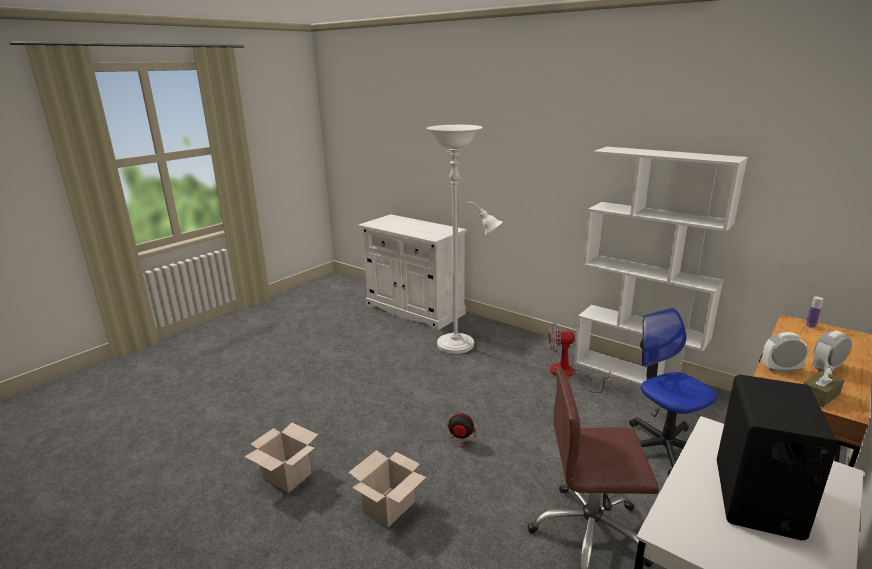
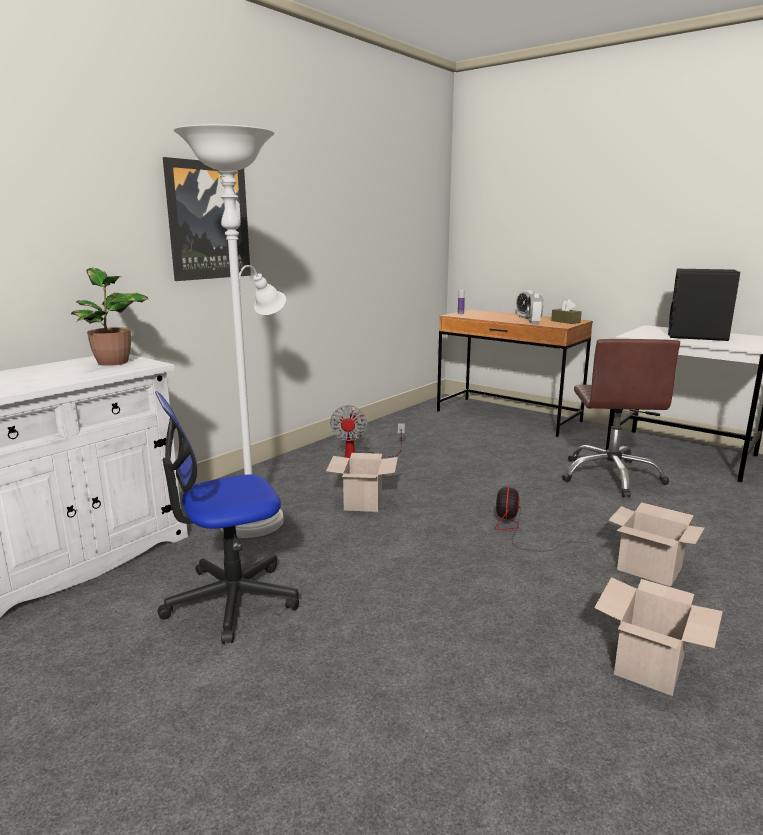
camera: 90 degrees left, 5 degrees down
(437, 232) = (114, 362): none -> potted plant
(491, 379) = (362, 501): none -> cardboard box
(532, 167) = (208, 221): none -> picture
(636, 374) = (363, 435): white bookcase -> none
(663, 448) = (486, 441): office chair -> office chair (231, 600)

